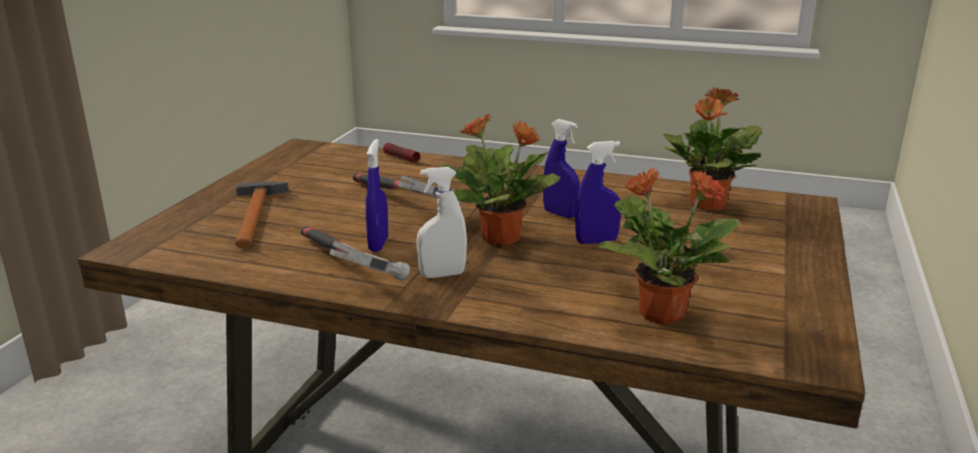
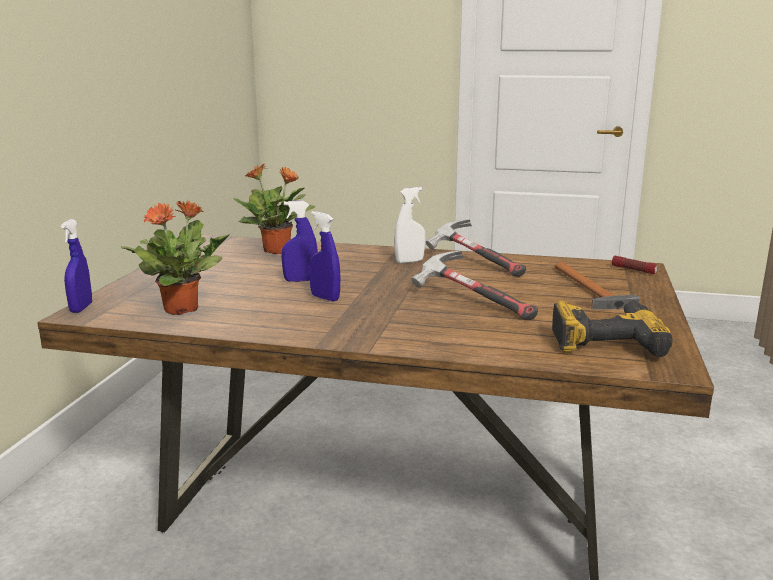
camera: 175 degrees right, 5 degrees down
(320, 164) = (605, 340): none -> power drill
(378, 244) = (465, 274): blue spray bottle -> blue spray bottle (81, 308)
(401, 158) = (518, 354): flashlight -> flashlight (633, 270)
(502, 239) = (373, 280): potted plant -> none

